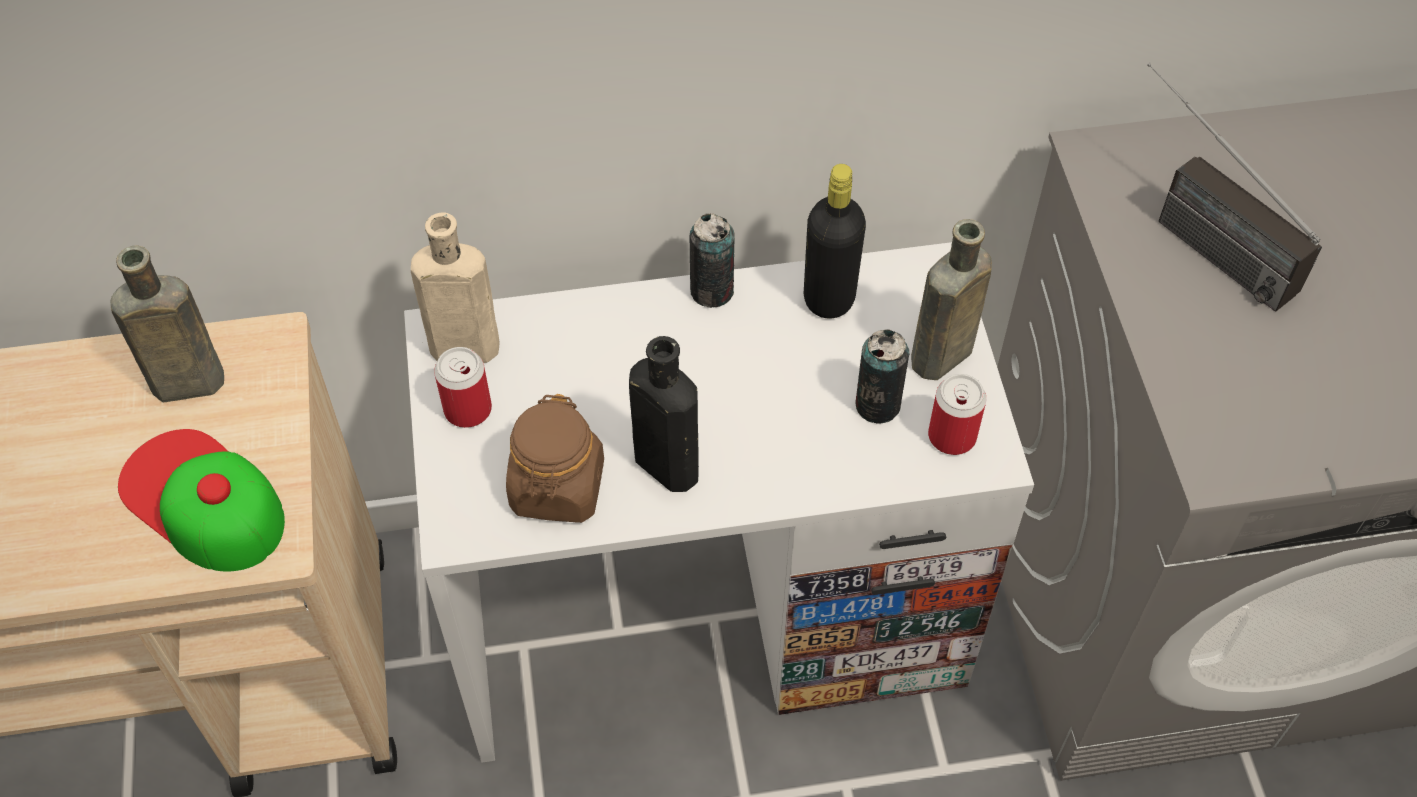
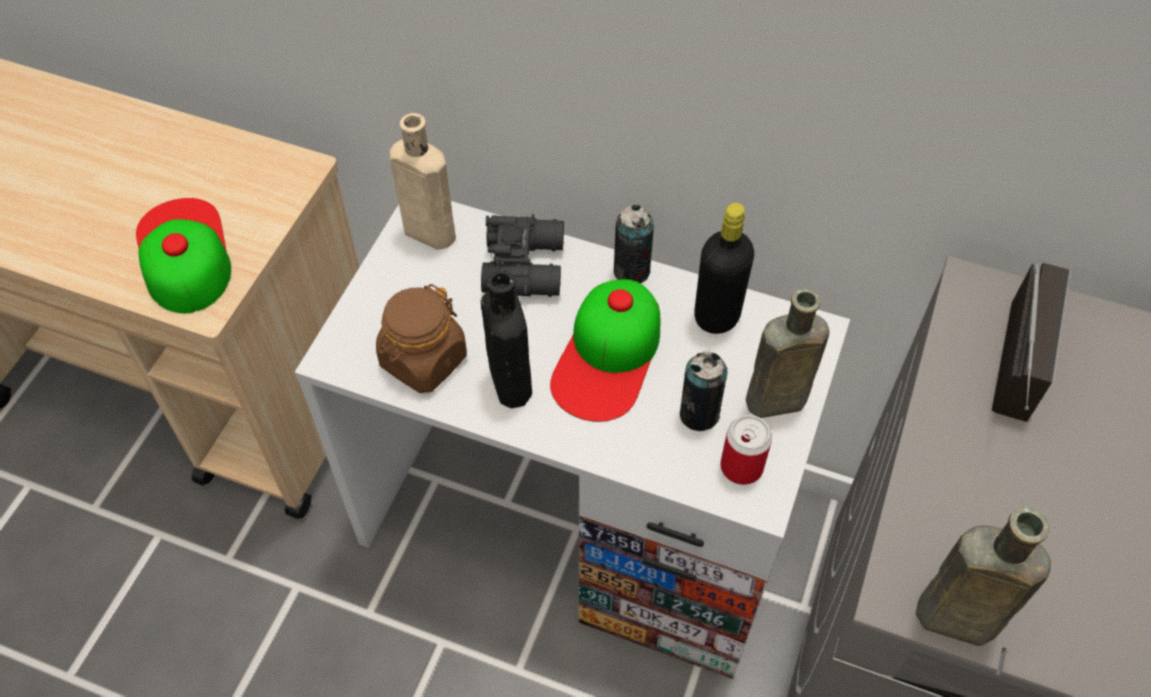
camera: 30 degrees right, 0 degrees up
(183, 384) = (227, 171): brown bottle -> brown bottle (949, 617)
(468, 409) = (402, 276): can -> none
(596, 334) = (526, 264): none -> black binoculars
(748, 390) = (608, 356): none -> cap
(1193, 234) = (1017, 392): radio -> radio turned 150 degrees counterclockwise

